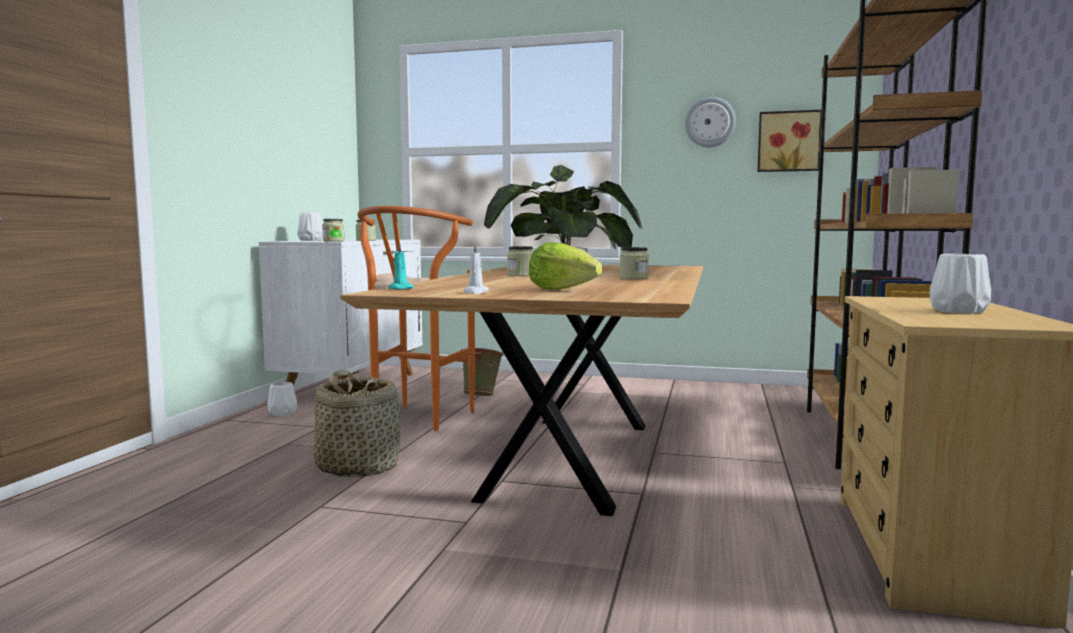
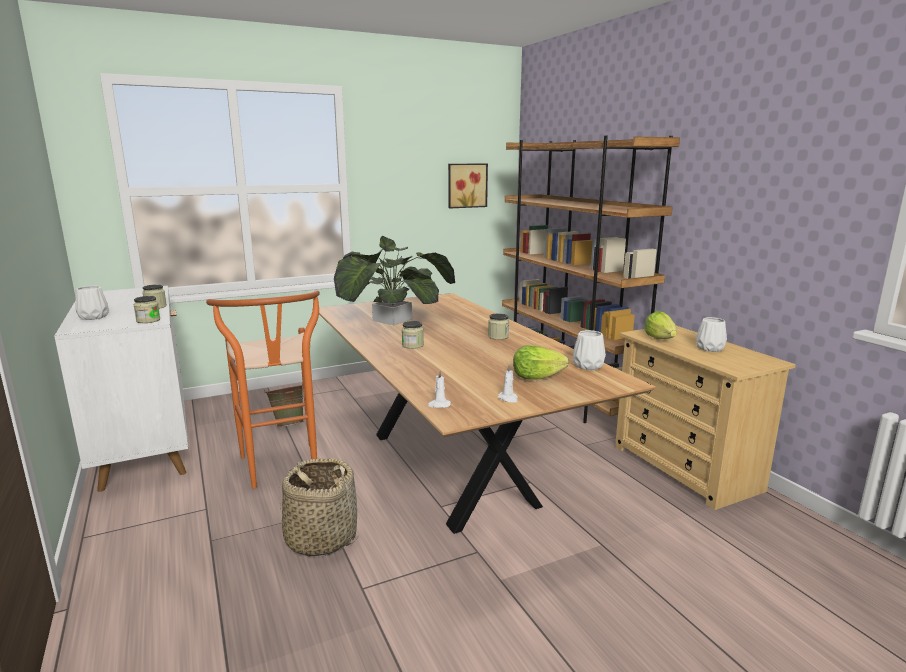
camera: 40 degrees left, 10 degrees up
(283, 413) = (133, 506): white vase -> white vase (587, 365)
(399, 289) = (439, 405): turquoise candle -> white candle
(710, 122) = (414, 169): wall clock -> none
(894, 301) = (660, 339): none -> lettuce

